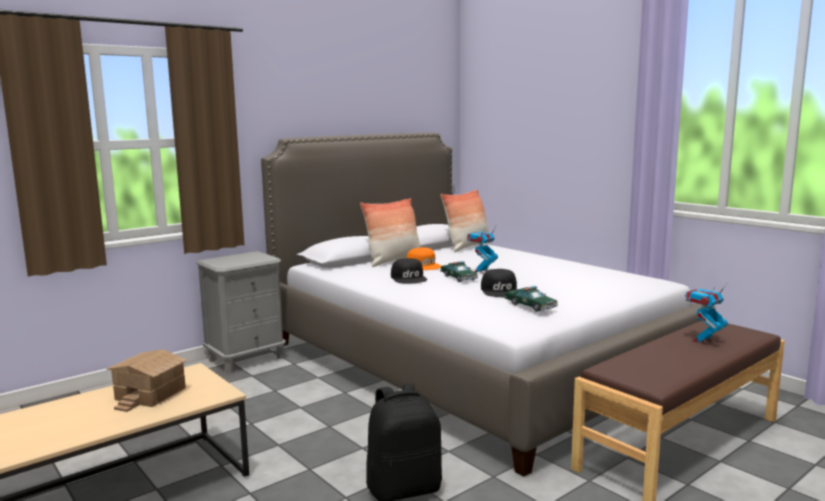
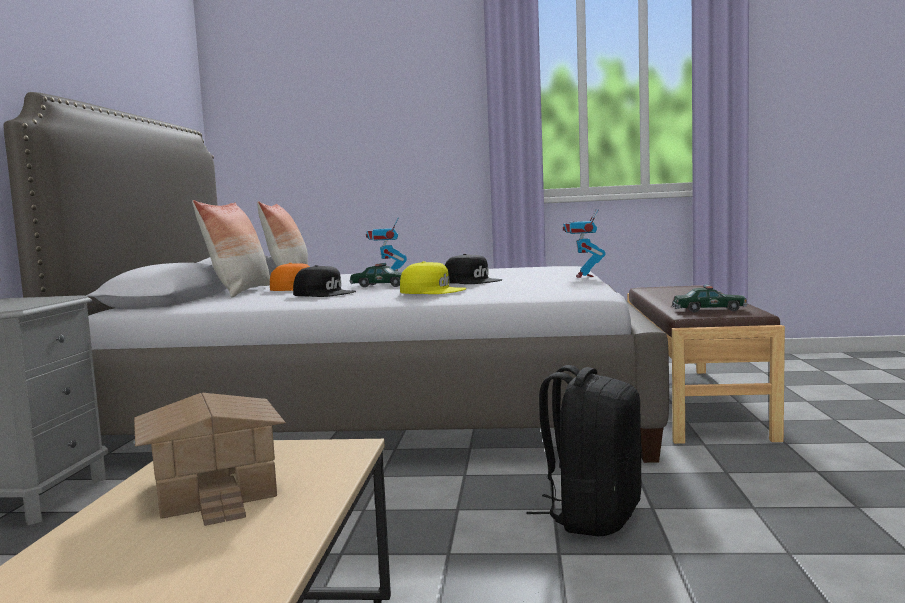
camera: 45 degrees left, 5 degrees down
(449, 295) = (432, 291): none -> yellow cap
(530, 306) = (543, 281): toy car -> toy car (709, 310)
(703, 341) = (680, 294): toy robot -> toy robot (584, 276)

